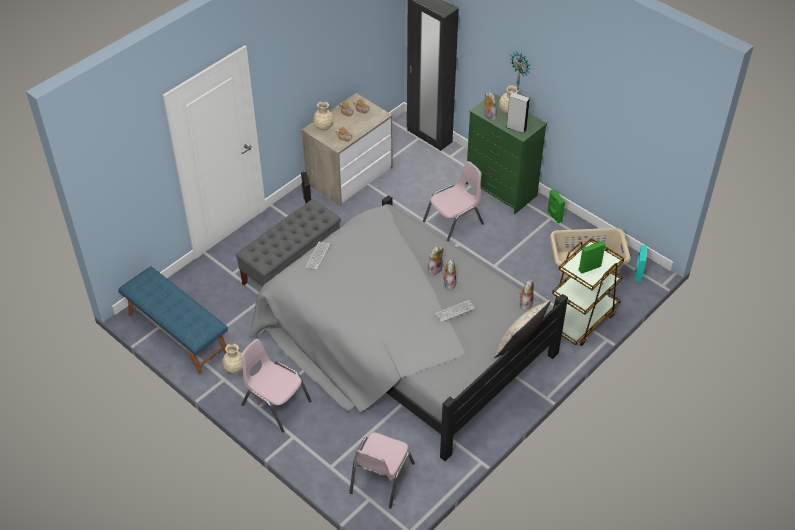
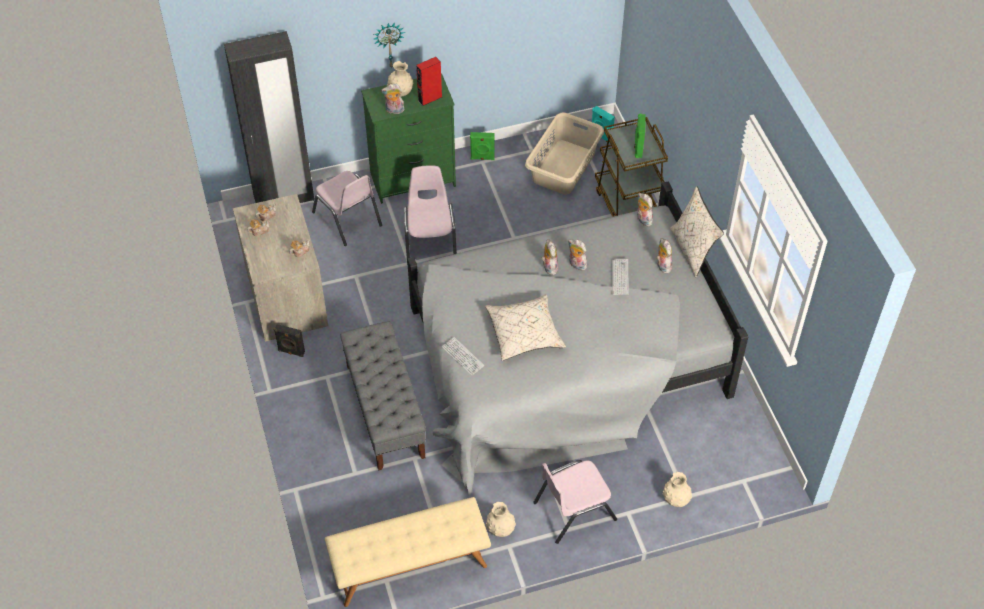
camera: 60 degrees left, 5 degrees up
(177, 333) = (410, 566): blue bench -> beige bench
(323, 127) = (267, 262): beige vase -> beige vase (676, 499)
(361, 279) = (524, 333): none -> beige pillow
(381, 478) = (724, 459): pink chair -> pink chair (347, 219)
(488, 333) = (662, 266): none -> plush toy
(516, 128) = (430, 98): grey speaker -> red speaker

